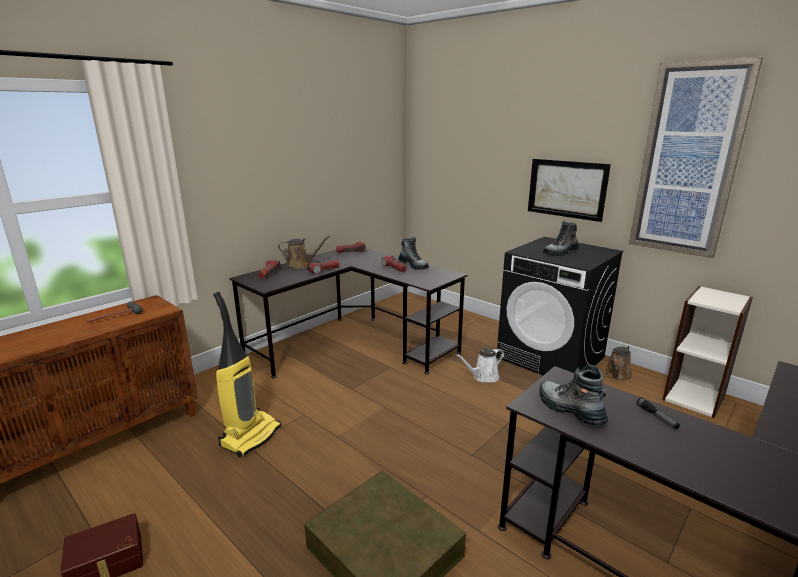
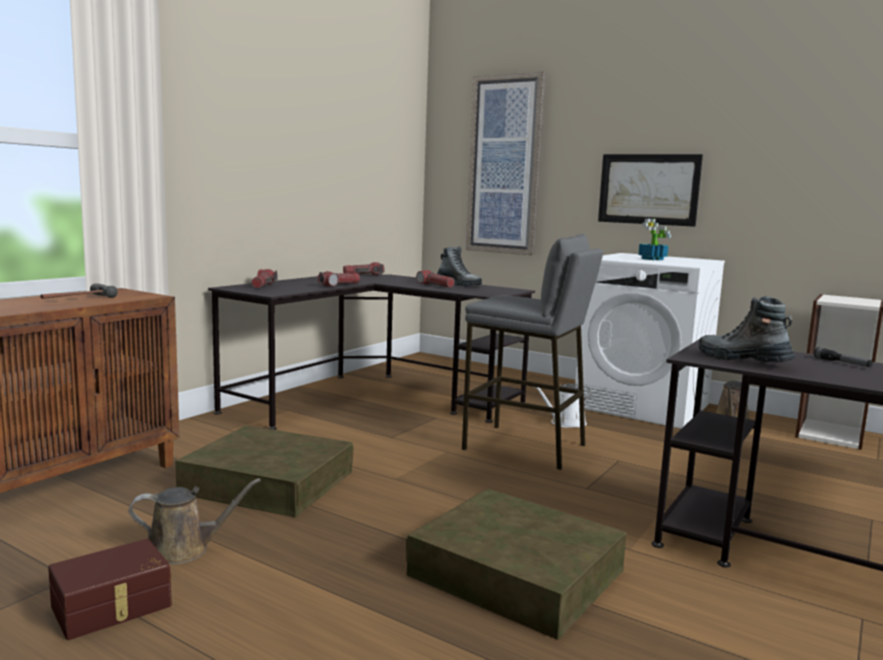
camera: 10 degrees left, 10 degrees down
(250, 436) = (268, 482): vacuum cleaner -> brown storage box
(301, 265) = (302, 281): brown watering can -> brown watering can (184, 550)
(443, 404) = (525, 447): none -> grey stool
(551, 357) = (643, 406): black washing machine -> white washing machine
(560, 252) = (653, 259): boot -> potted plant
(688, 161) = (796, 144): picture -> picture (505, 165)

